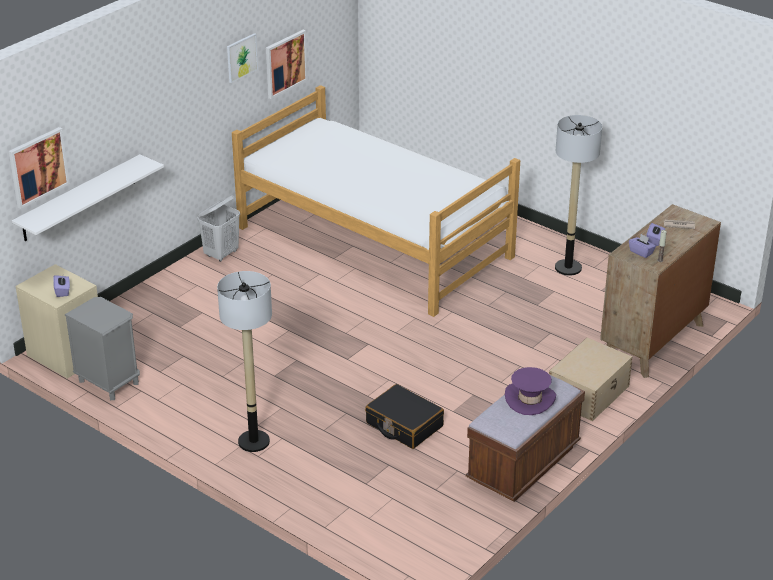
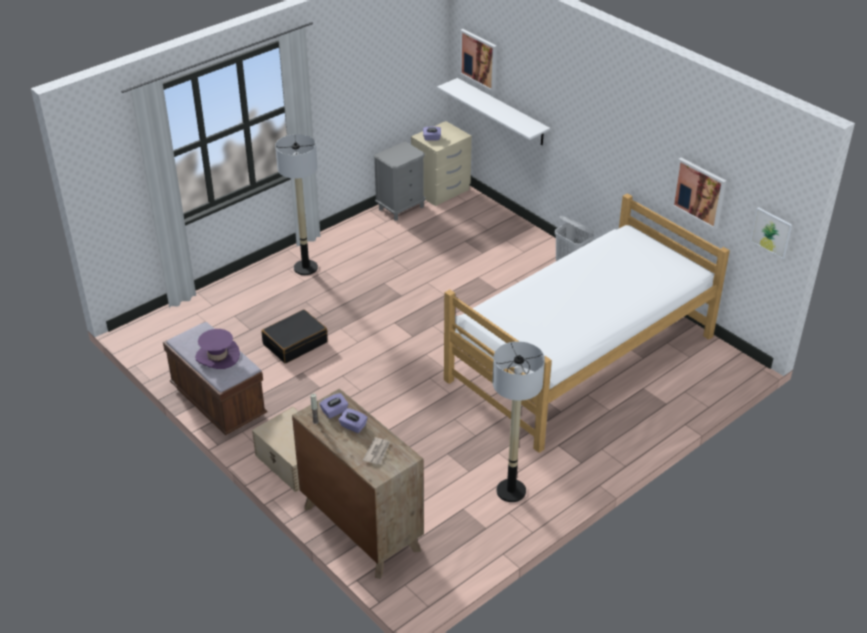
camera: 100 degrees right, 5 degrees up
(241, 57) = (654, 142): picture -> picture (771, 232)

